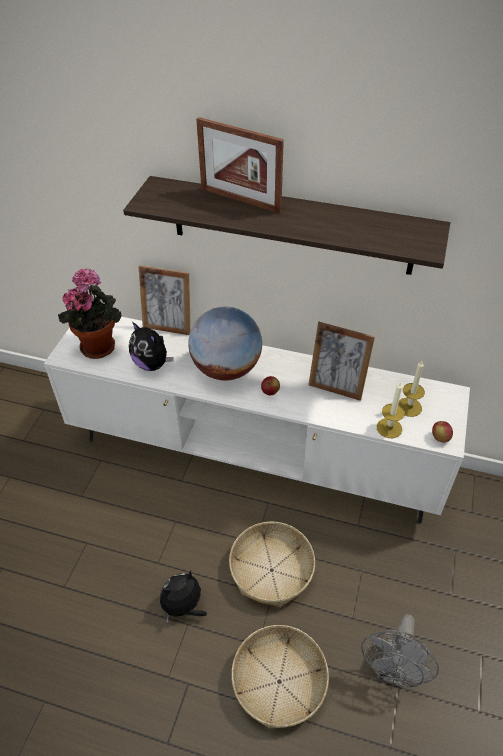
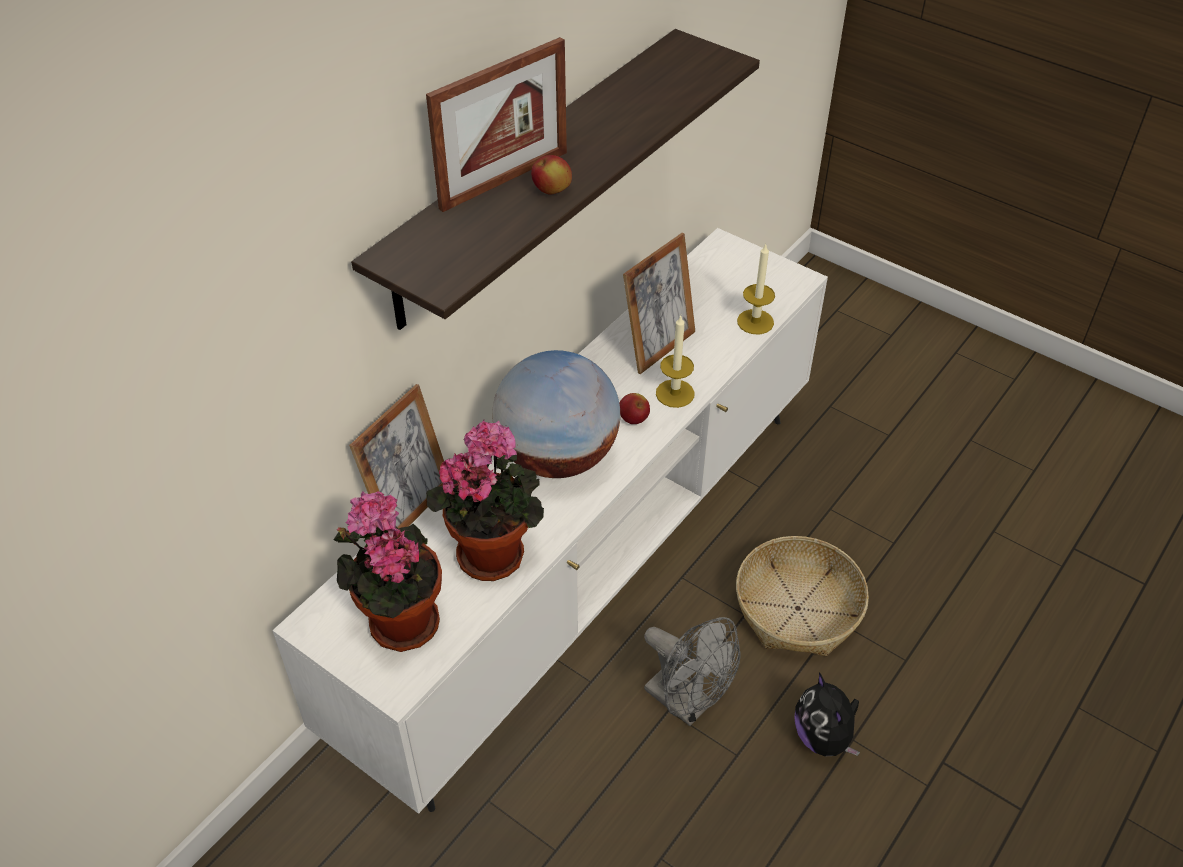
camera: 70 degrees left, 0 degrees up
(152, 364) = (494, 551): plush toy -> potted plant
(279, 682) = (963, 651): basket -> none
(392, 670) = (972, 528): grey fan -> grey fan (687, 703)
(409, 407) = (727, 291): candle -> candle (675, 393)
(440, 438) = (790, 283): apple -> apple (552, 191)

